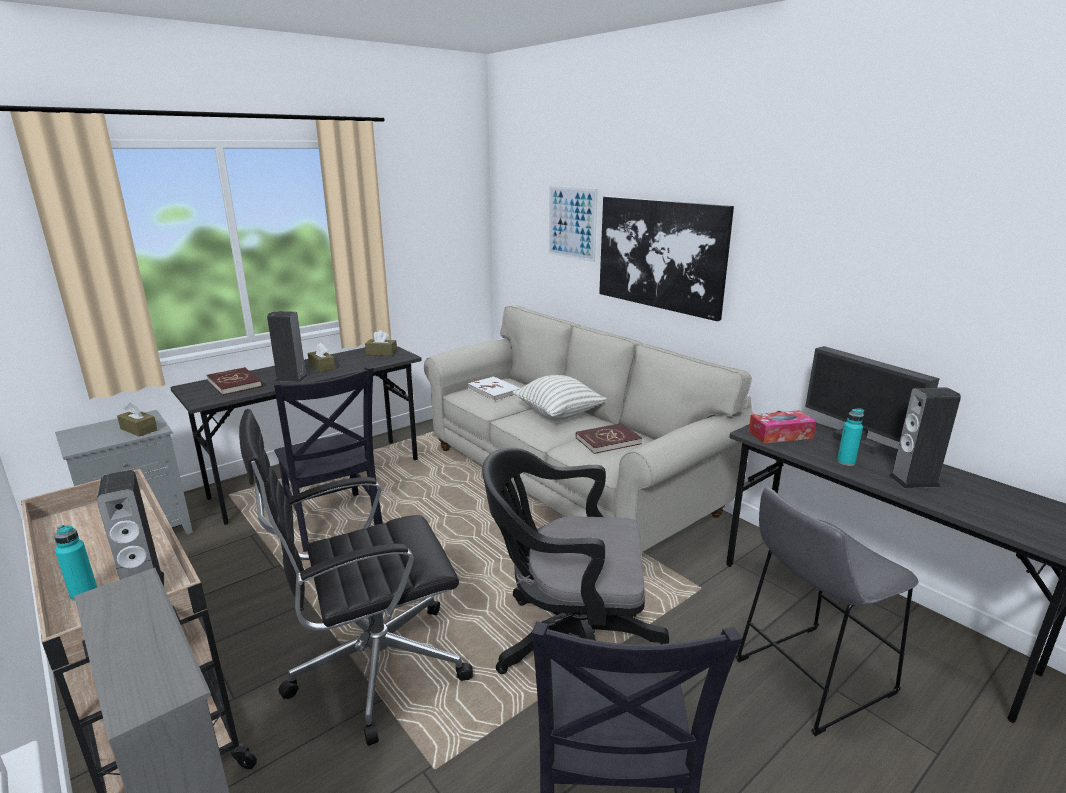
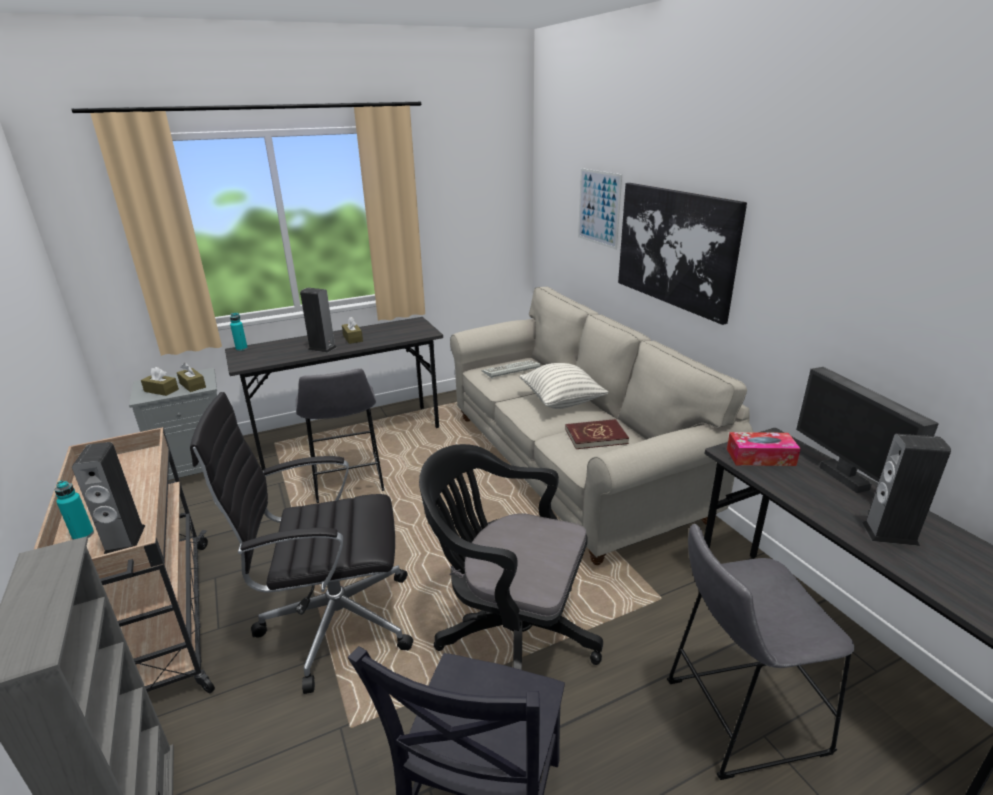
camera: 15 degrees right, 5 degrees up
(235, 383) = (275, 350): red book -> none
(334, 523) = (347, 481): black chair -> grey stool
(381, 353) = (410, 327): brown tissue box -> brown tissue box (161, 390)
(494, 391) = (510, 371): white book -> keyboard
(846, 462) = (819, 499): turquoise bottle -> turquoise bottle (241, 349)

